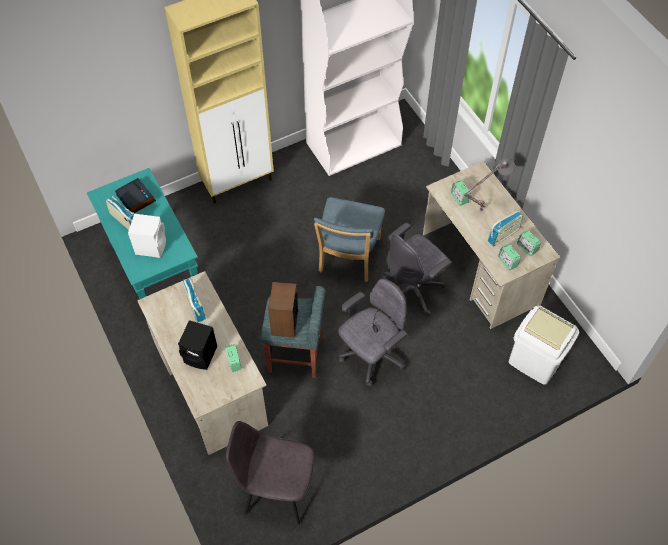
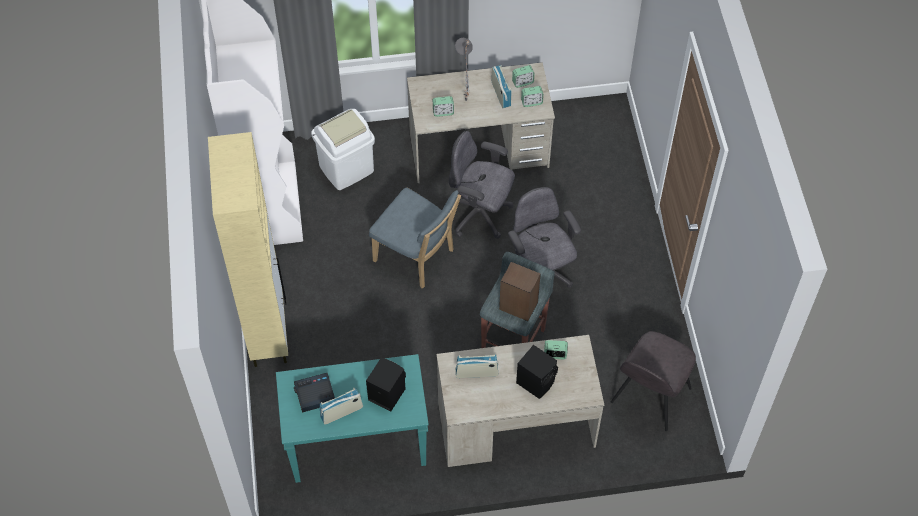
camera: 70 degrees left, 0 degrees up
(151, 245) = (386, 393): white speaker -> black speaker
(413, 290) = (480, 214): grey office chair -> grey office chair turned 135 degrees clockwise
(535, 360) = (595, 146): white trash can -> white trash can (346, 169)

